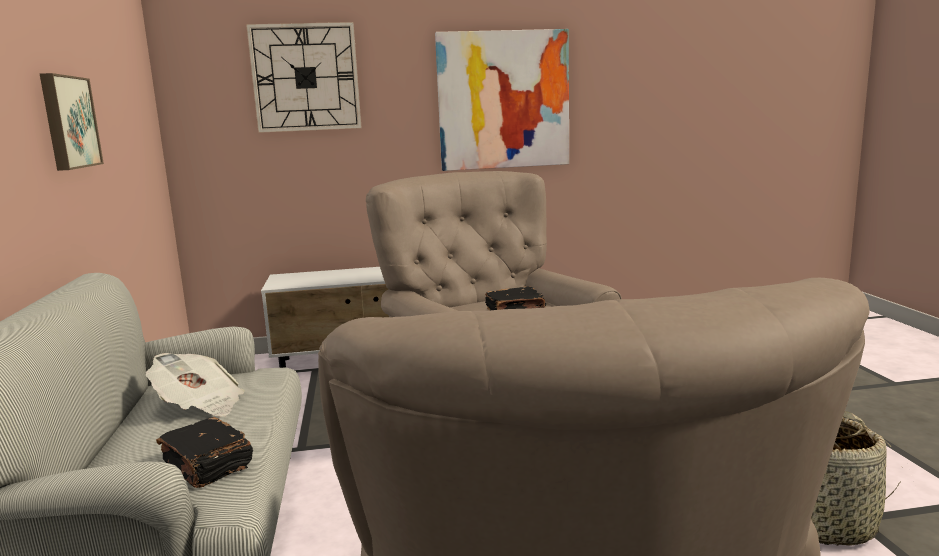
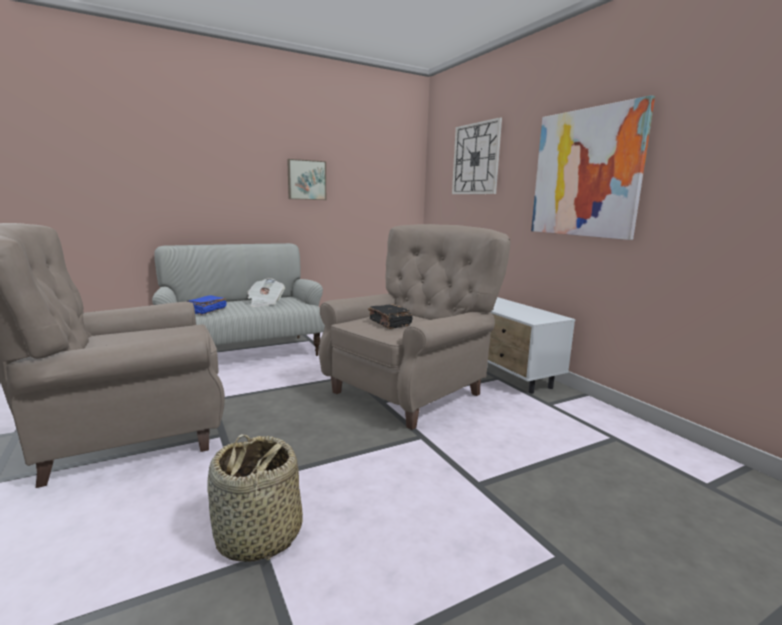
camera: 70 degrees right, 0 degrees up
(207, 466) = (206, 311): black book -> blue book

